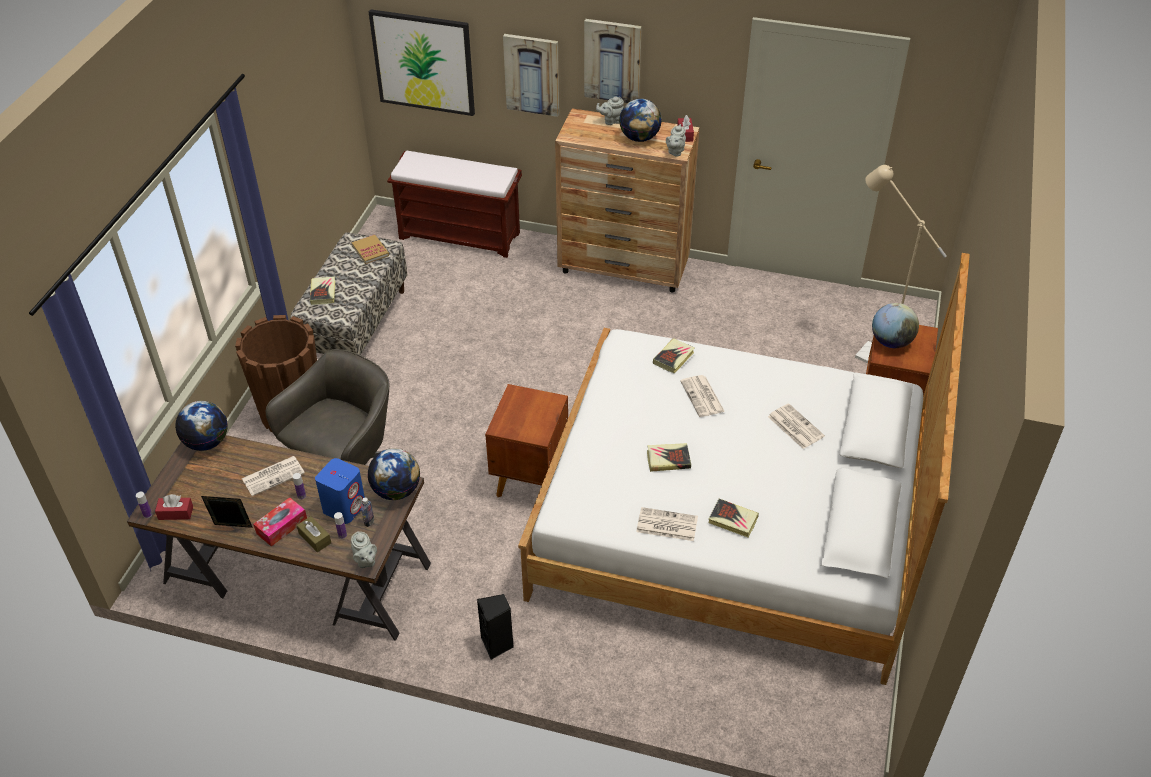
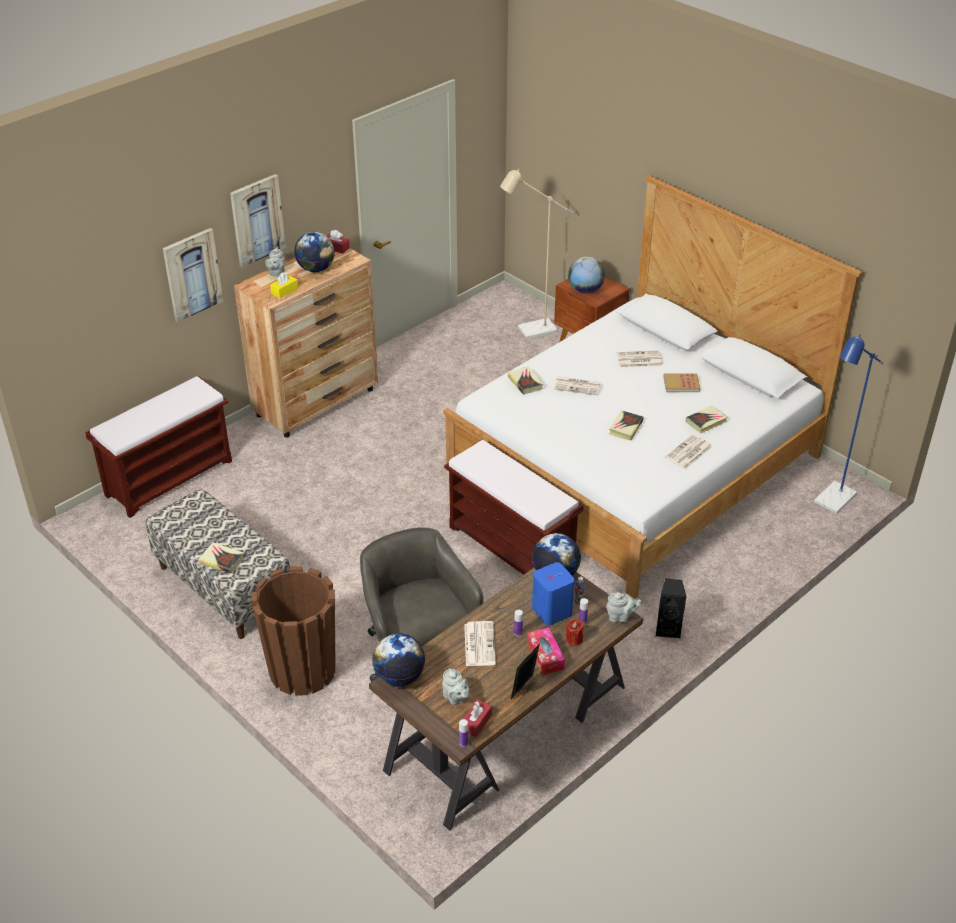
camera: 60 degrees left, 5 degrees down
(315, 538) = (574, 639): brown tissue box -> red candle
(370, 250) = (192, 511): book -> book (681, 384)
(423, 62) = (90, 324): picture -> none
(530, 479) = (512, 548): brown nightstand -> brown bench
(588, 136) = (284, 291): none -> yellow tissue box
(675, 152) = (353, 260): grey teapot -> grey teapot (455, 698)
(811, 723) = (831, 502): none -> blue floor lamp

